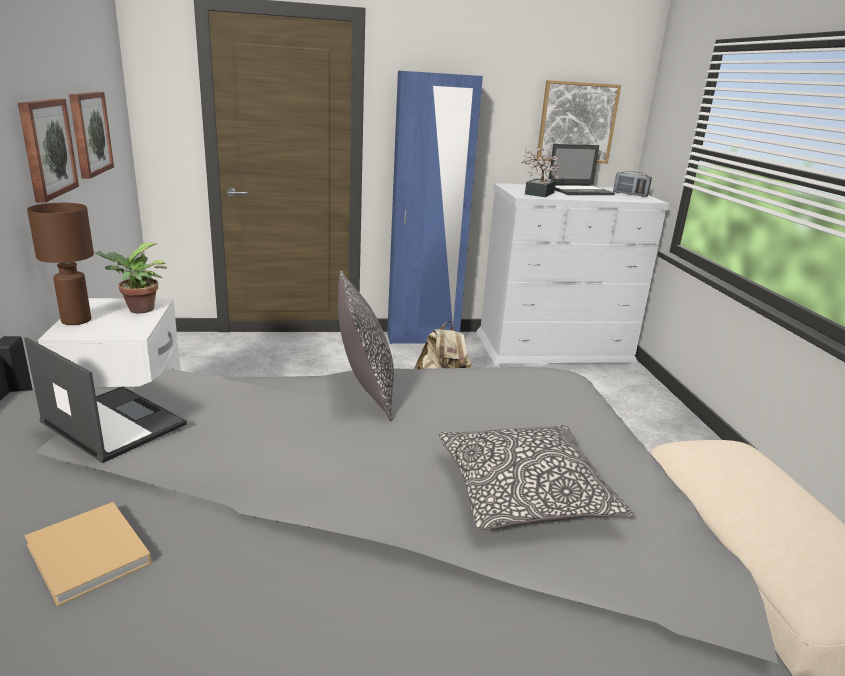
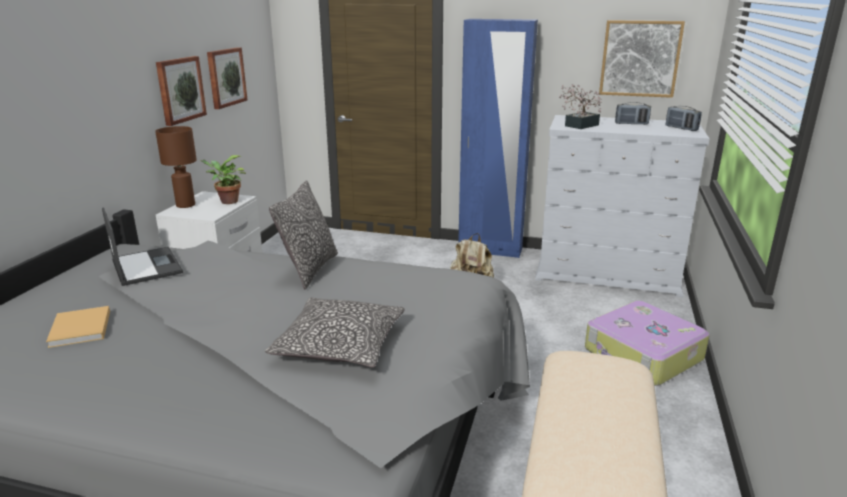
camera: 25 degrees right, 0 degrees up
(580, 191) = (631, 124): laptop -> radio
(654, 431) = (643, 355): none -> suitcase

